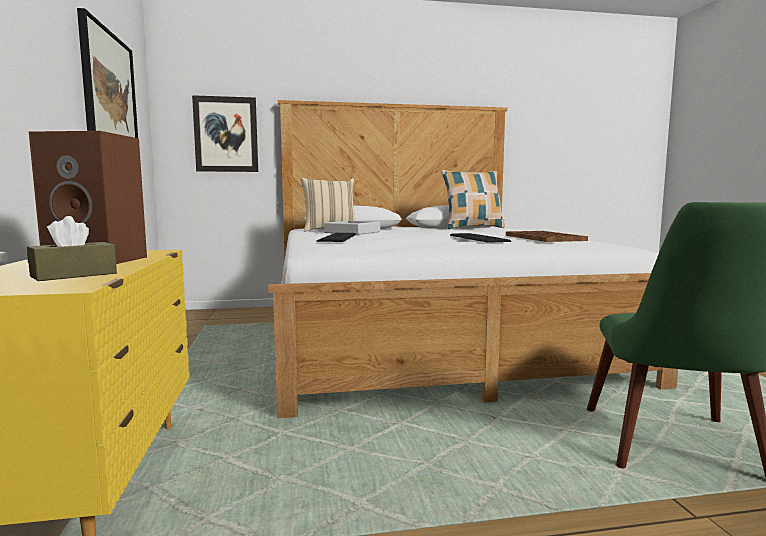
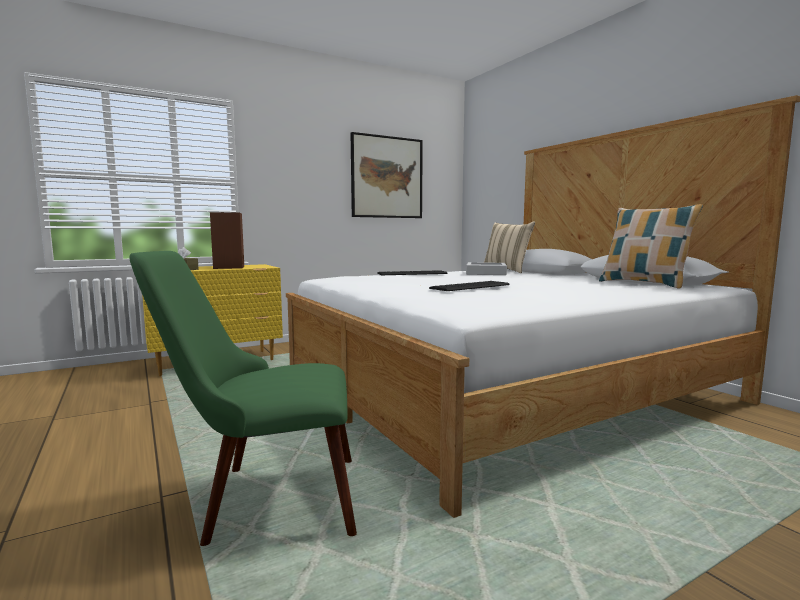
camera: 70 degrees right, 0 degrees up
(226, 134) = (497, 187): picture -> none
(543, 238) = (525, 296): brown tray -> none

